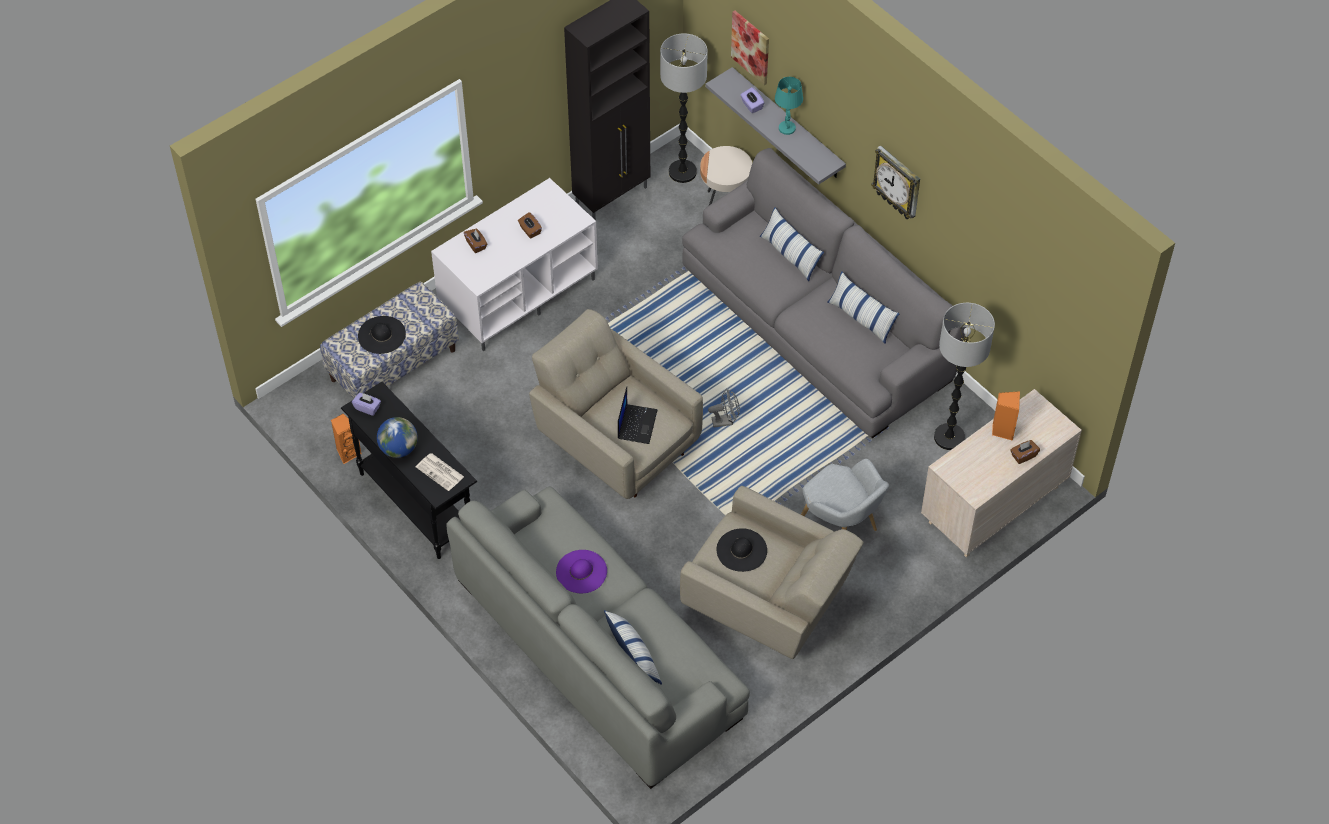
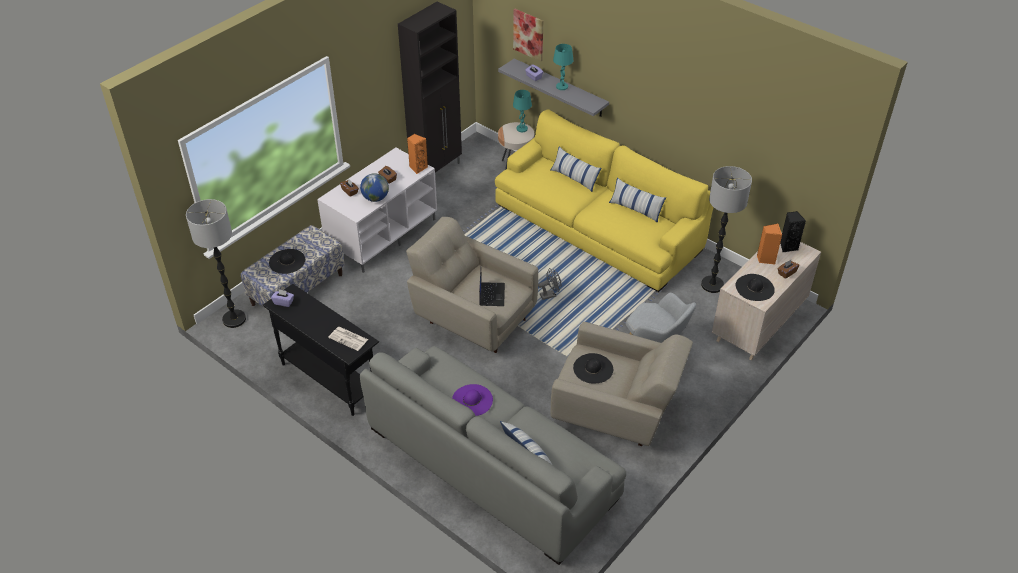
camera: 10 degrees left, 10 degrees down
(348, 452) = (270, 351): orange speaker -> orange speaker (418, 167)
(398, 449) = (312, 327): globe -> globe (375, 198)
(682, 172) = (482, 152): floor lamp -> floor lamp (234, 319)
(736, 159) = (522, 128): none -> turquoise table lamp
(816, 323) = (597, 227): grey sofa -> yellow sofa
(898, 183) = (654, 100): wall clock -> none
(973, 472) = (754, 287): none -> black hat
(1039, 415) = (787, 246): none -> black speaker

